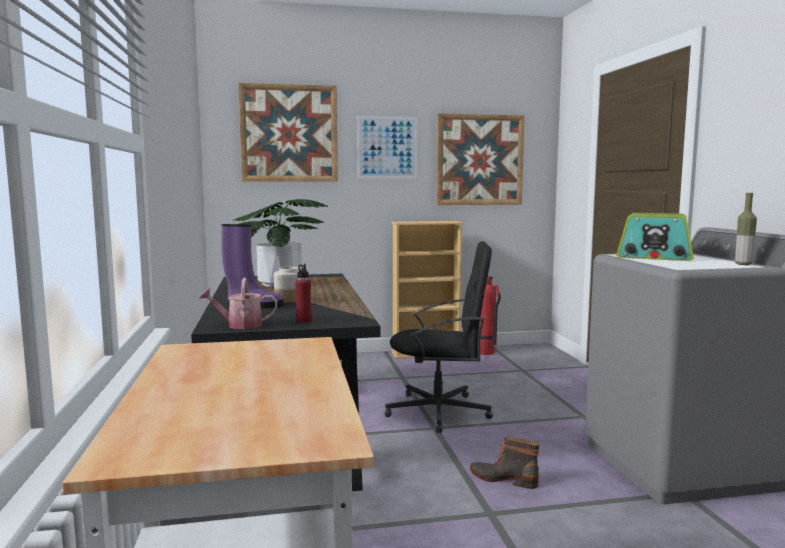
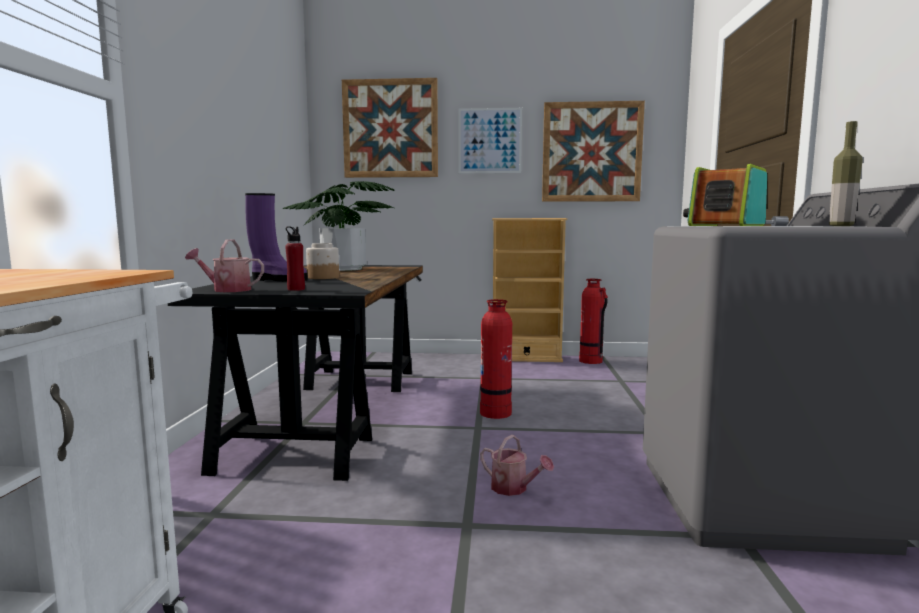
camera: 15 degrees right, 0 degrees up
(440, 411) = (496, 412): black office chair -> fire extinguisher
(504, 478) = (513, 488): boot -> watering can
(654, 257) = (726, 226): radio -> radio turned 90 degrees clockwise

